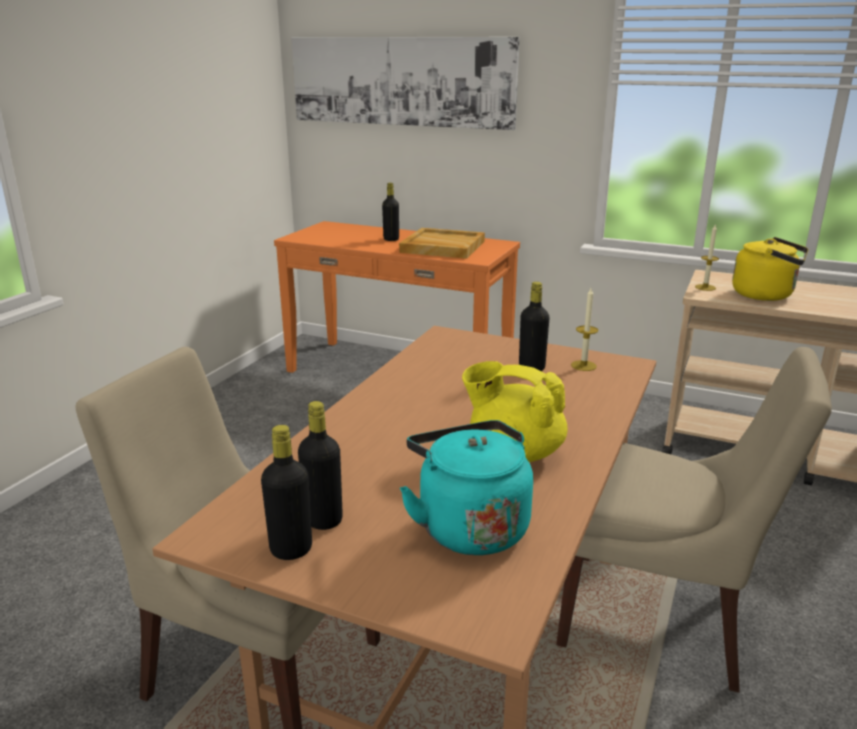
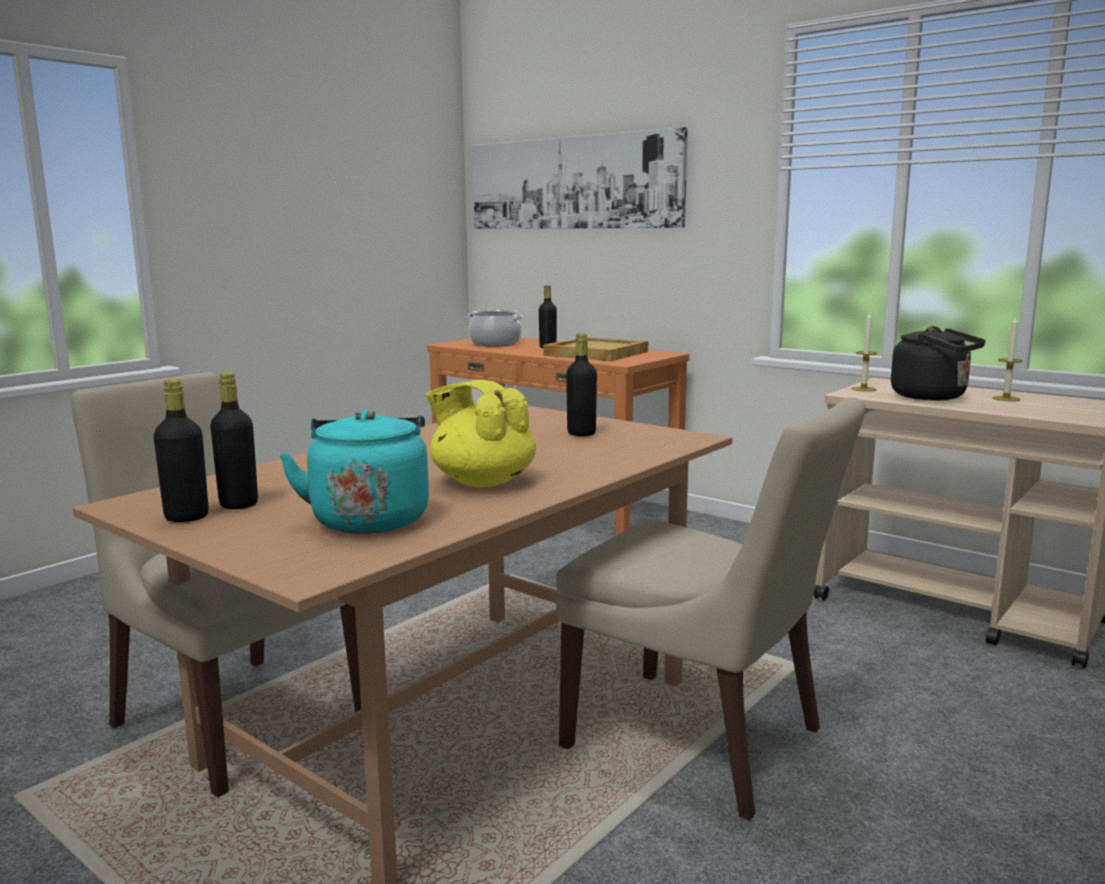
camera: 15 degrees right, 10 degrees down
(337, 235) = (495, 343): none -> cooking pot
(583, 365) = (641, 435): candle -> candle (1006, 399)
(766, 295) = (933, 397): yellow kettle -> black kettle

